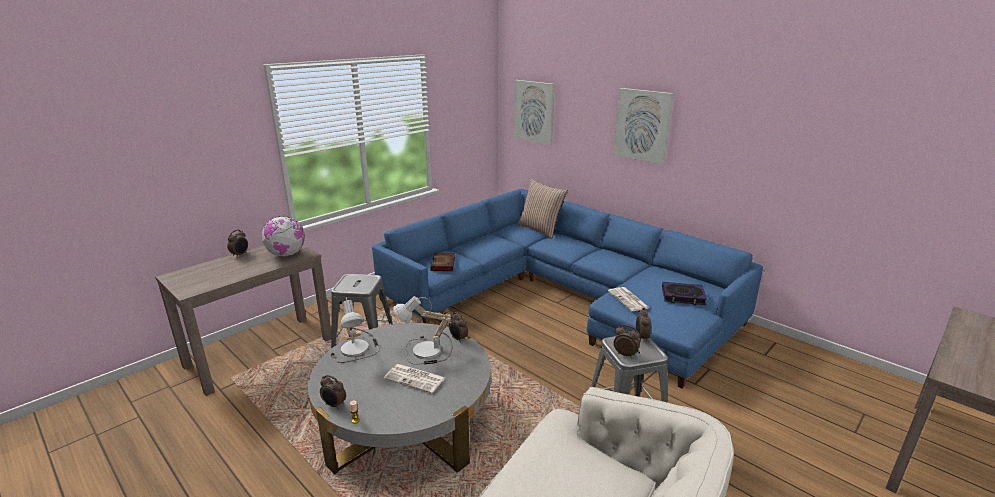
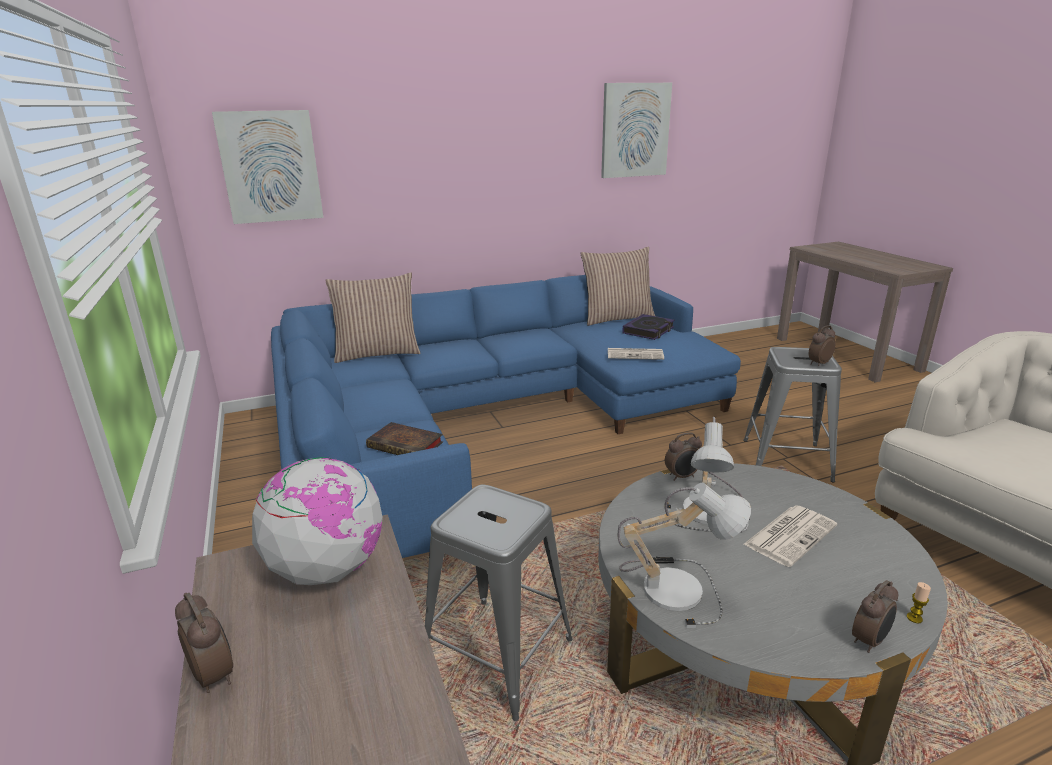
camera: 65 degrees left, 0 degrees up
(641, 338) = (783, 350): alarm clock -> none
(642, 125) = (477, 153): picture -> picture (635, 130)
(698, 281) = (617, 318): none -> pillow

